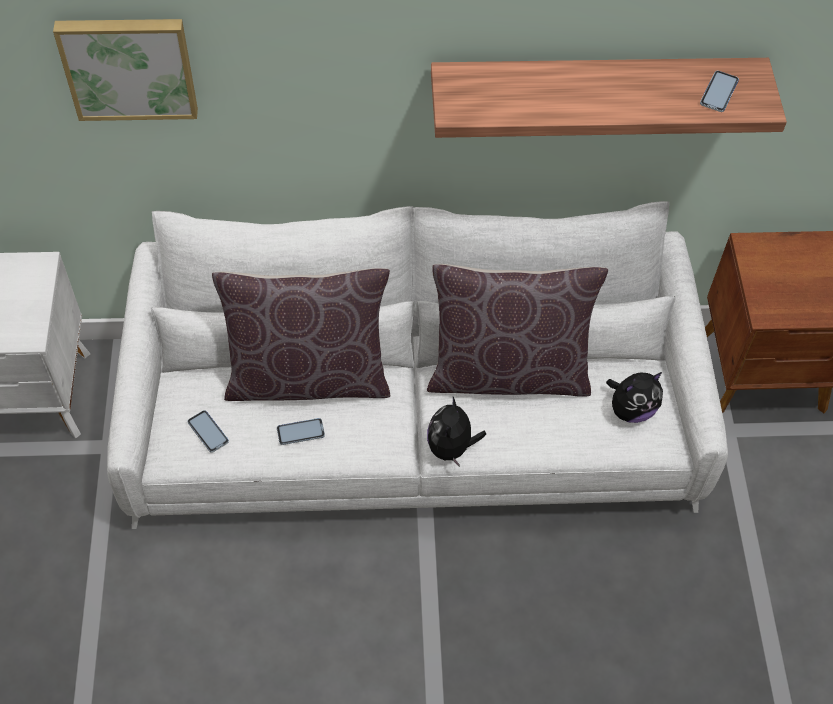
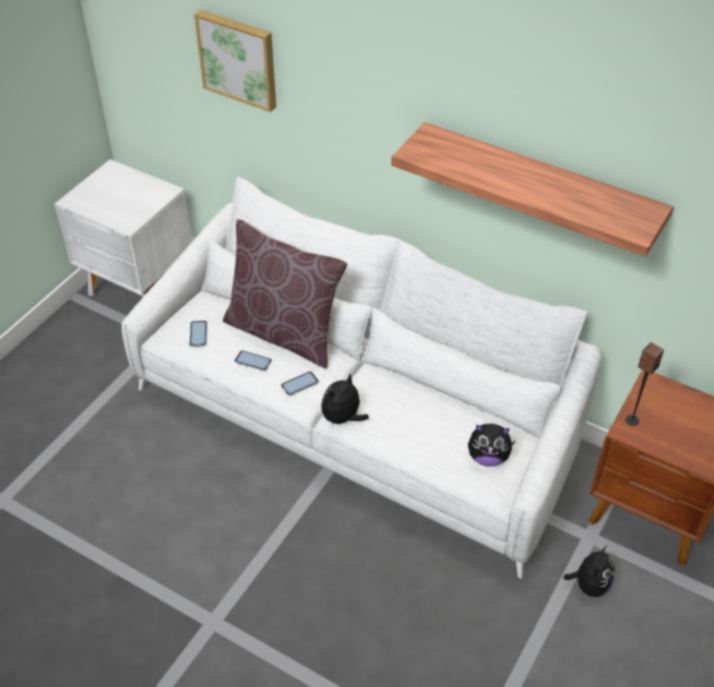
camera: 35 degrees right, 10 degrees down
(508, 372) = (418, 392): brown pillow -> none
(719, 92) = (612, 211): phone -> phone (299, 384)
(761, 482) = (589, 585): none -> plush toy
(763, 298) = (631, 420): none -> speaker

